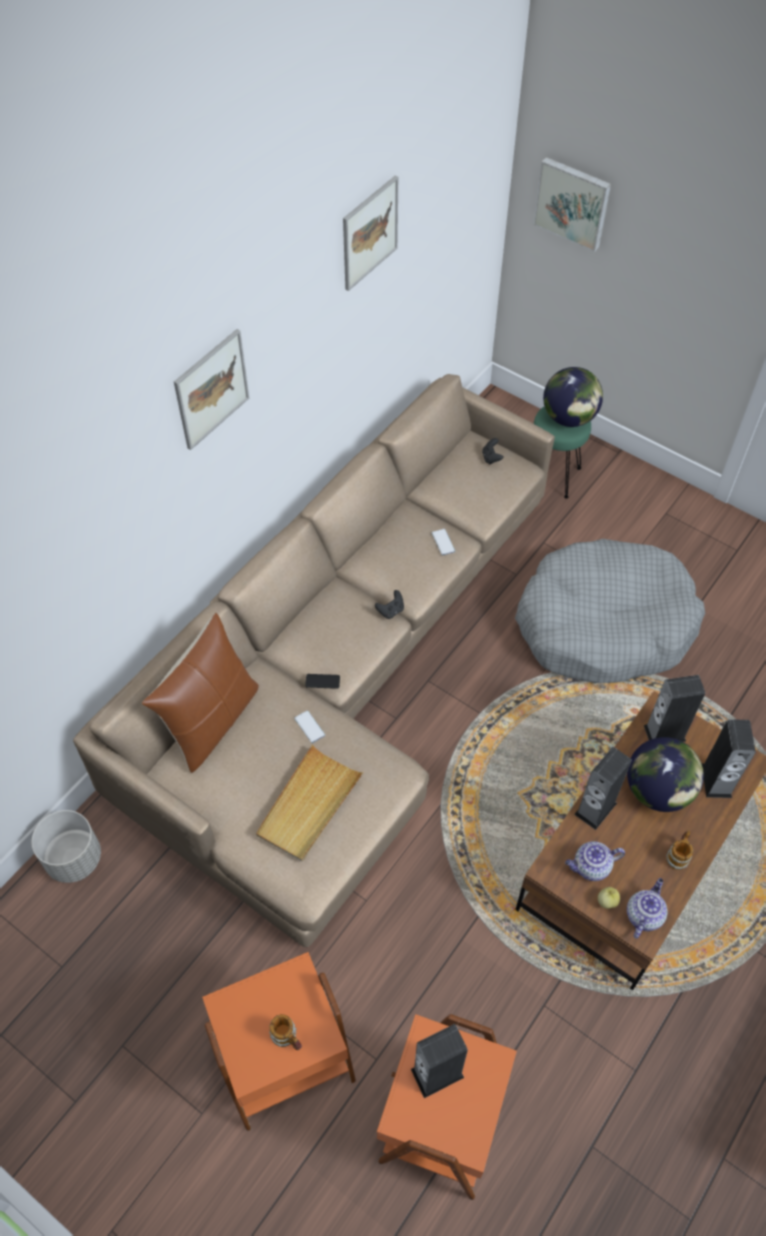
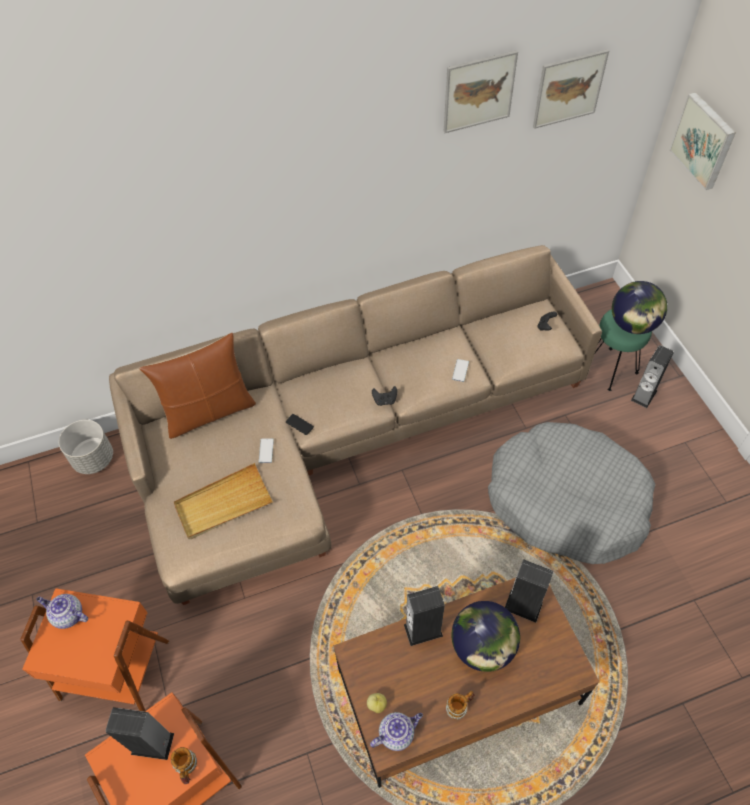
camera: 35 degrees right, 0 degrees up
(211, 389) = (279, 160): picture -> picture (569, 89)
(287, 1038) = (81, 651): mug -> mug (187, 768)
(590, 867) = (385, 671): teapot -> teapot (67, 615)
(716, 780) = (537, 668): speaker -> speaker (644, 395)

